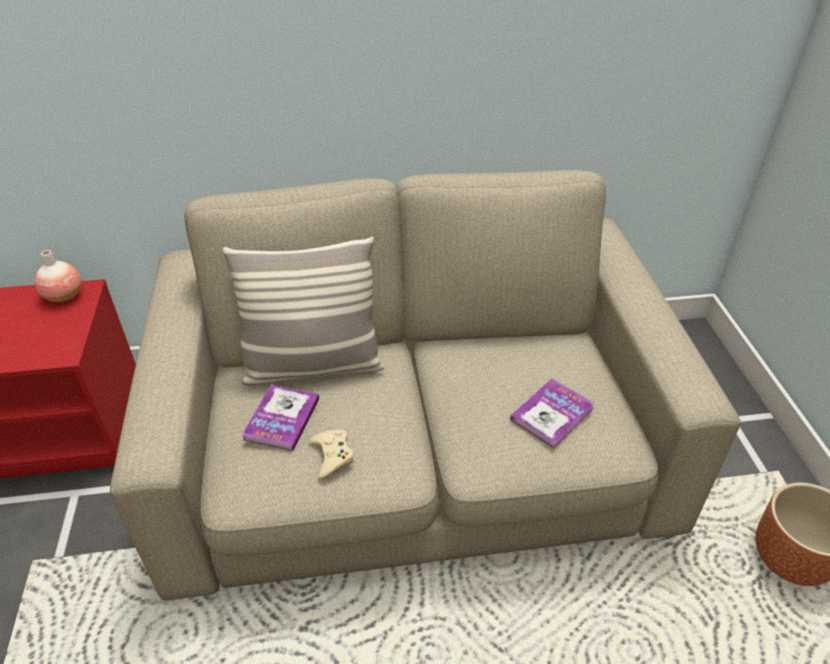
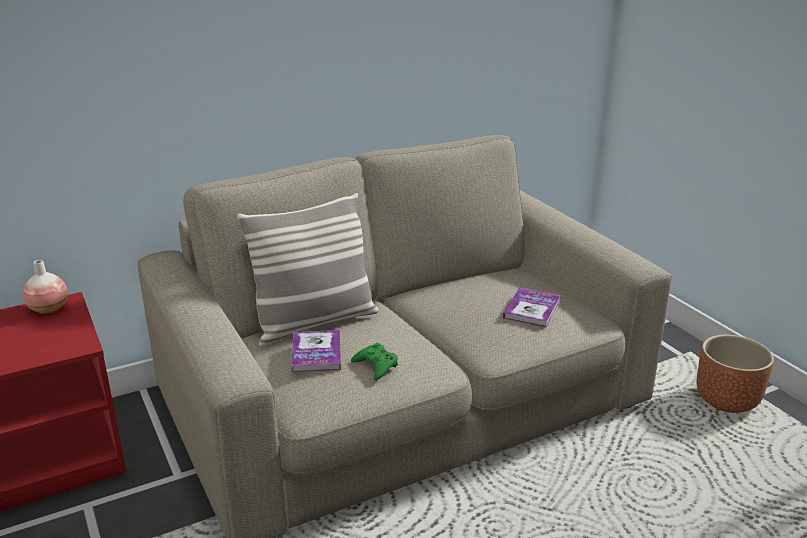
camera: 20 degrees left, 15 degrees down
(332, 456) = (376, 365): beige game controller -> green game controller

